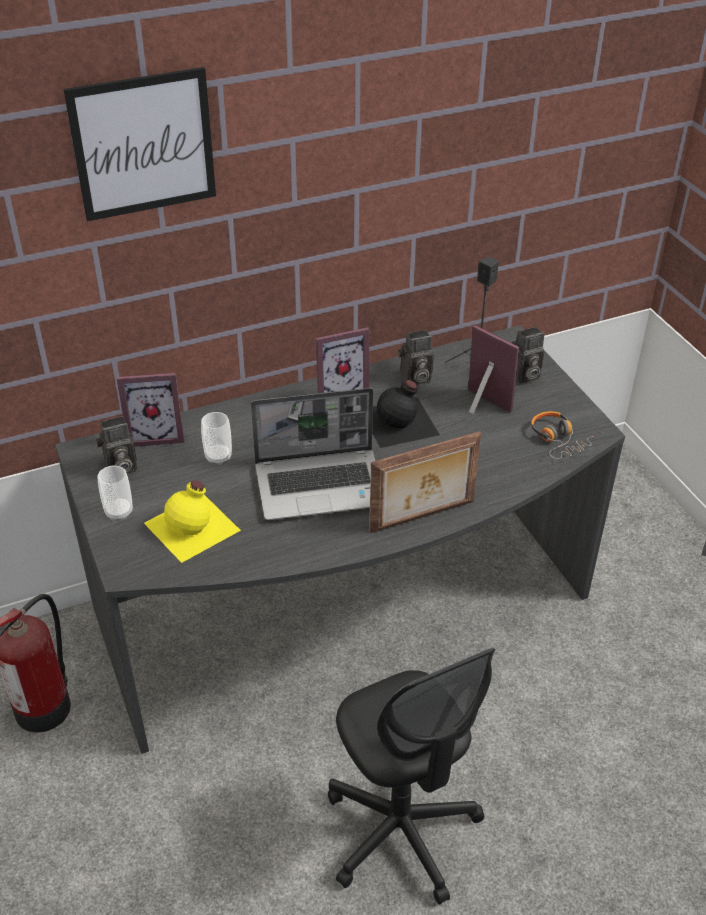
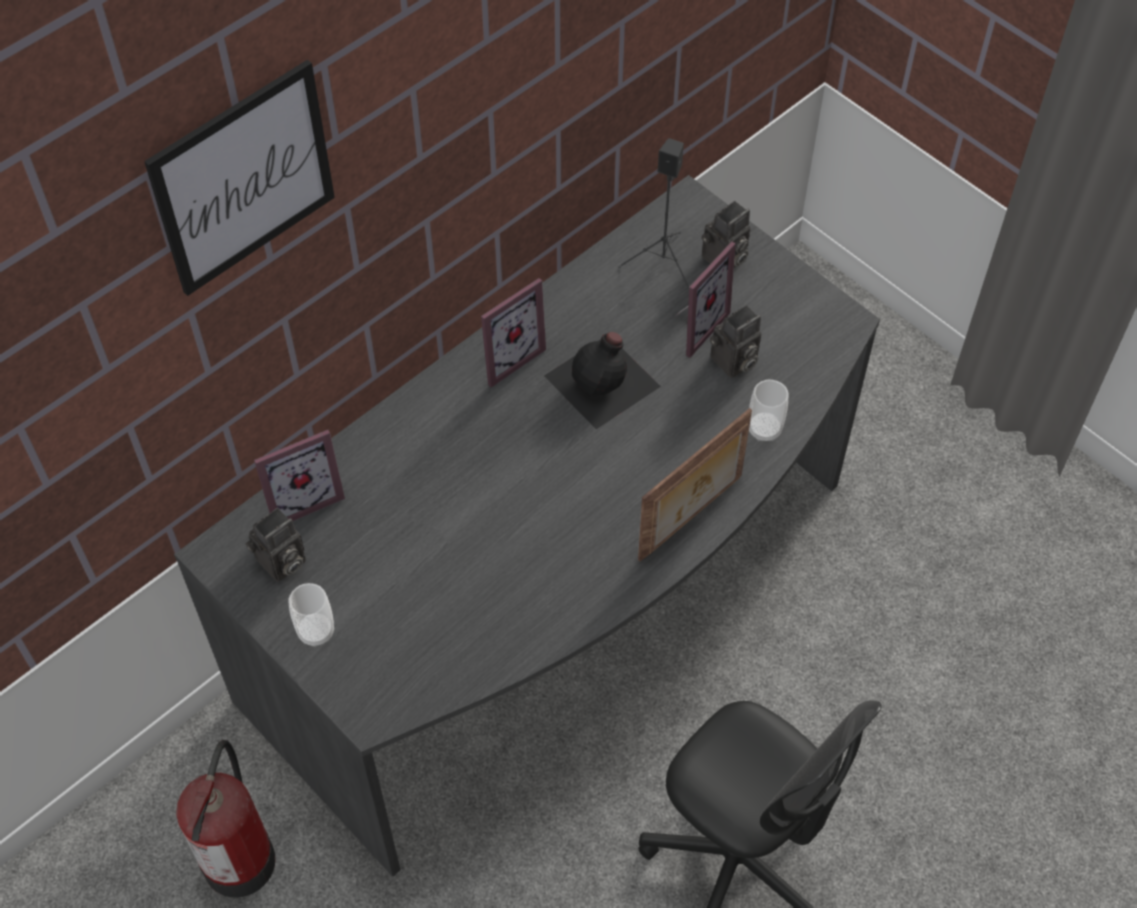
camera: 20 degrees left, 15 degrees up
(193, 526) = (422, 622): yellow bottle -> none
(218, 457) = (400, 507): cup -> cup (764, 429)
(321, 485) = (550, 509): laptop -> none
(414, 378) = (591, 304): camera -> camera (733, 363)
(481, 406) = (693, 325): picture frame -> picture frame turned 105 degrees clockwise
(558, 440) = (804, 350): headphones -> none

